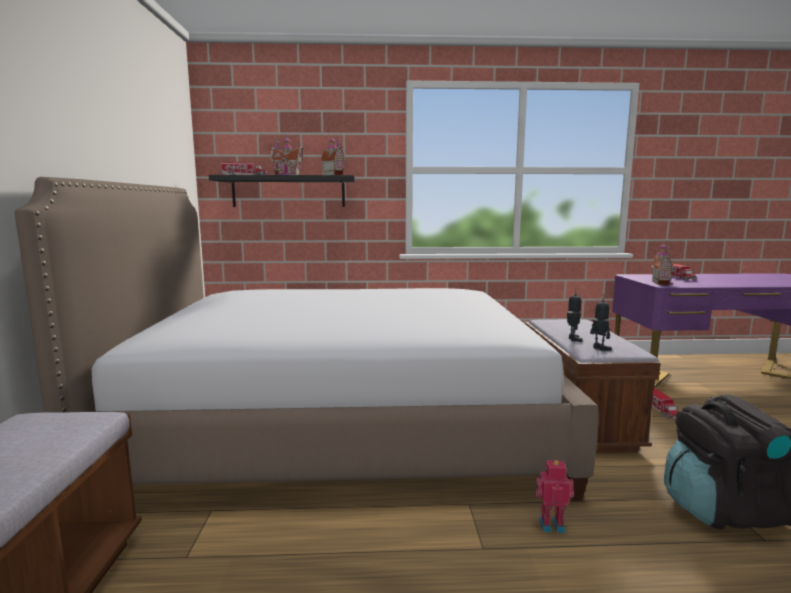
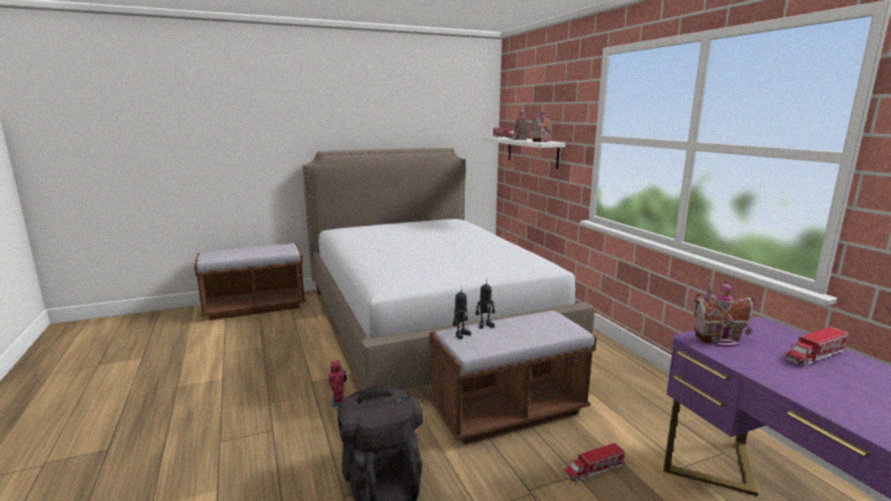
camera: 70 degrees right, 5 degrees up
(288, 192) = (532, 151): black shelf -> white shelf

